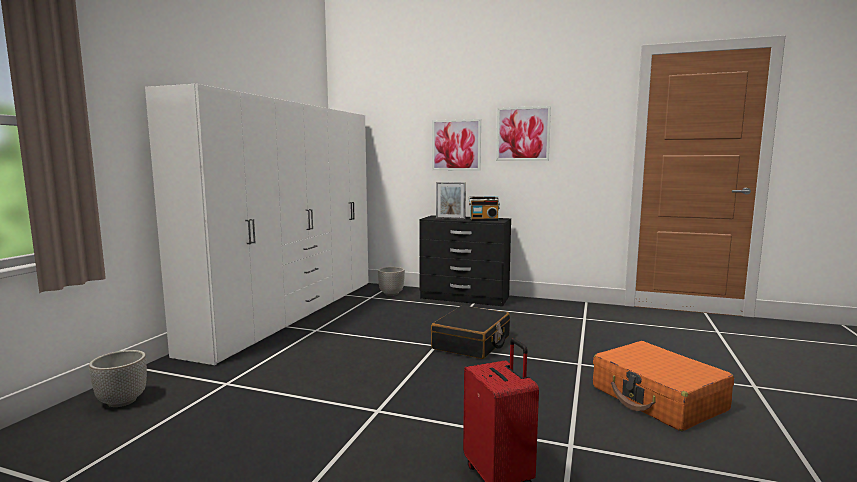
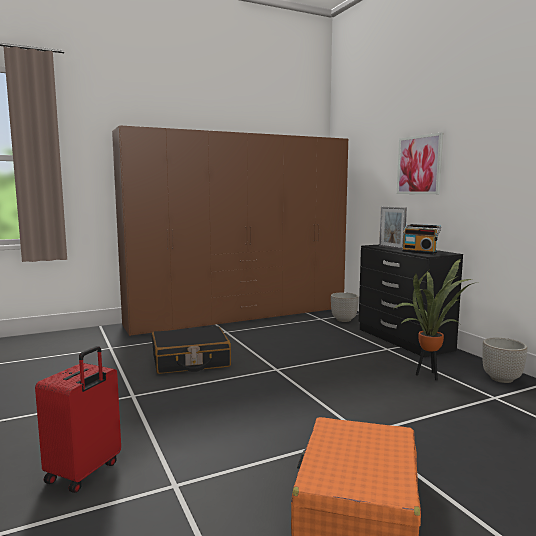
camera: 45 degrees right, 0 degrees up
(123, 401) = (58, 340): planter -> planter (502, 379)
(291, 312) = (240, 316): white wardrobe -> brown wardrobe
(472, 343) = (309, 377): black suitcase -> black suitcase (190, 361)
(523, 134) = (484, 147): picture -> none
(531, 317) = (429, 375): none -> potted plant

